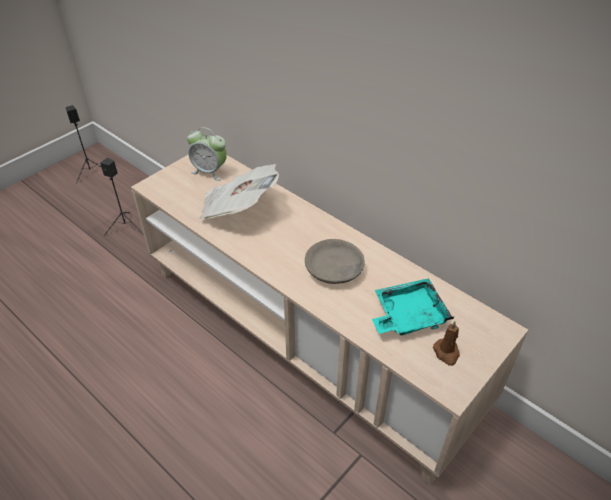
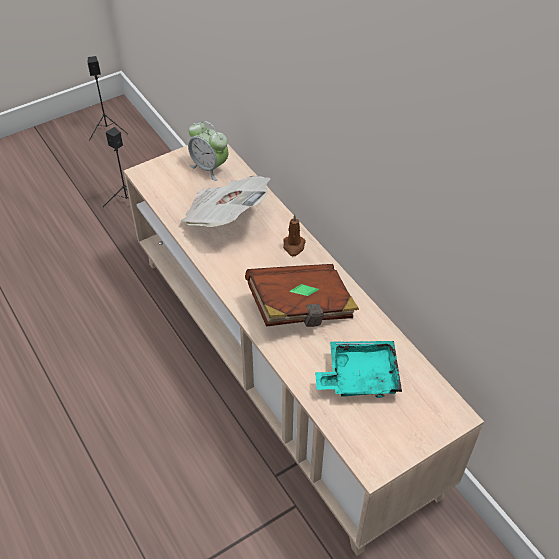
camera: 15 degrees right, 5 degrees up
(334, 269) = (301, 308): grey bowl -> brown book
(446, 353) = (383, 426): brown candle -> brown candle (294, 246)

